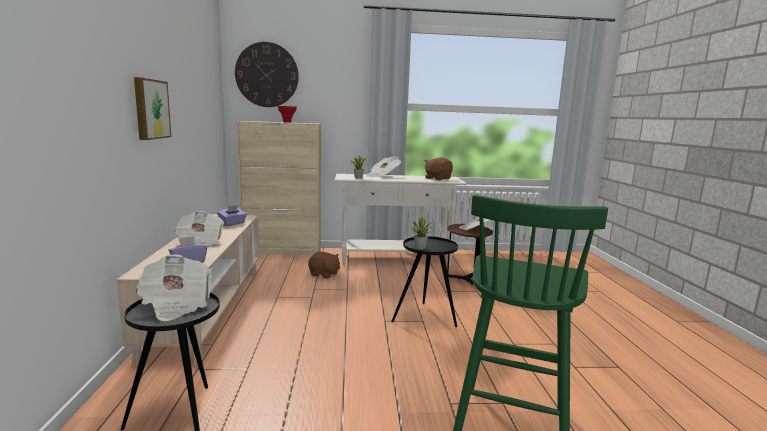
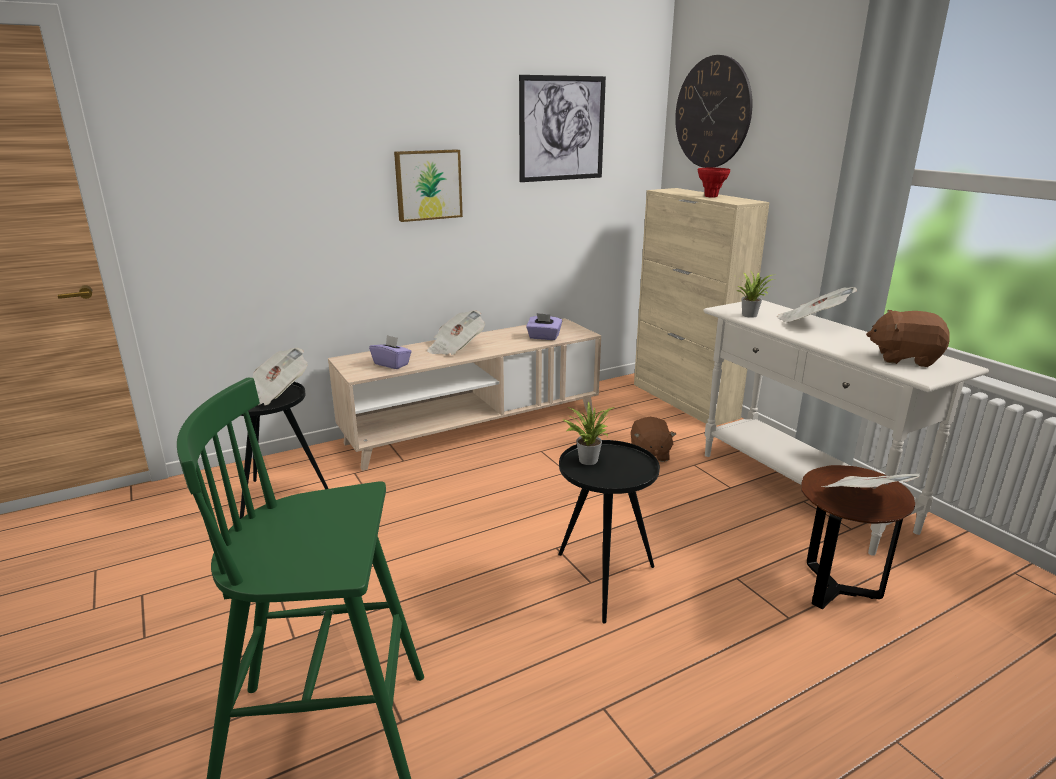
camera: 65 degrees right, 10 degrees up
(196, 75) = (562, 129): none -> picture

